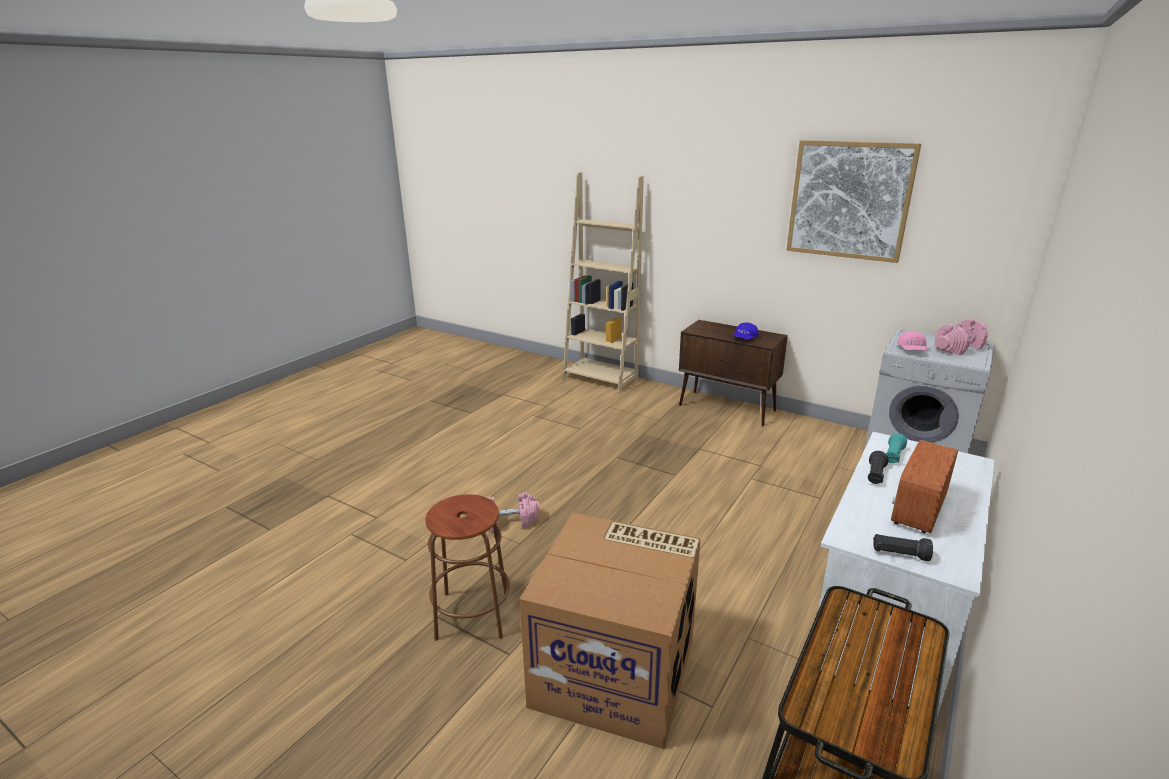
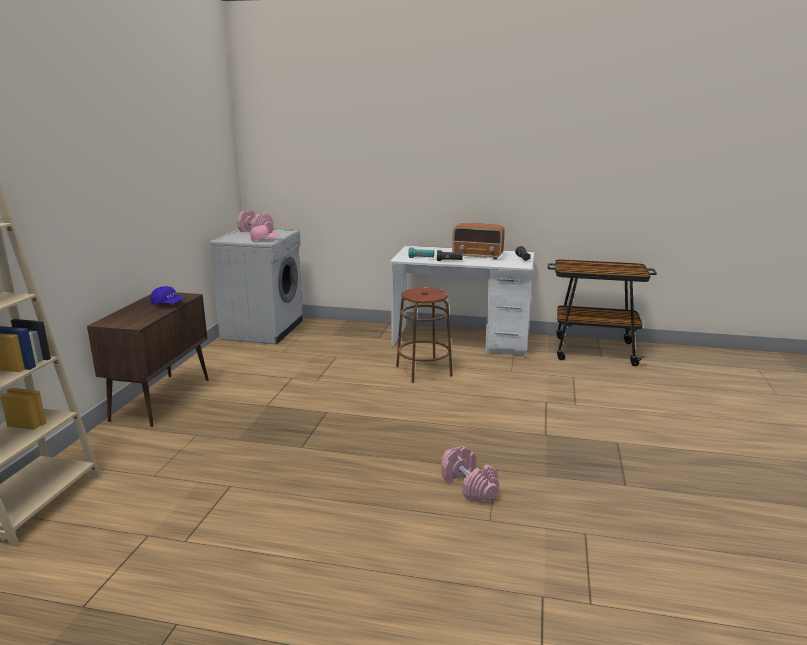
camera: 110 degrees left, 5 degrees down
(472, 614) = (603, 468): brown stool -> brown stool (423, 371)
(616, 671) = (582, 404): cardboard box -> none
(849, 200) = (159, 136): picture -> none

